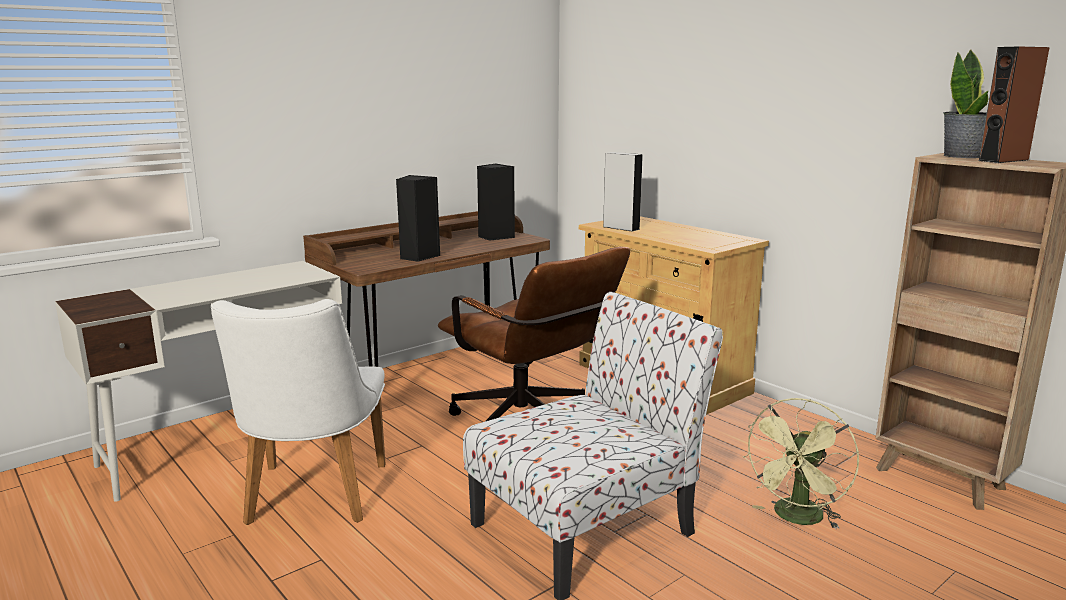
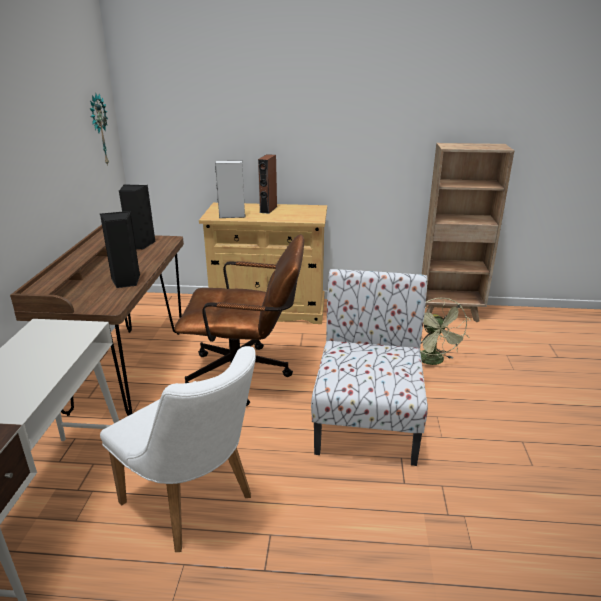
camera: 45 degrees left, 10 degrees up
(515, 107) = (98, 130): none -> wall clock
(962, 156) = (454, 145): potted plant -> none
(1003, 160) = (478, 146): brown speaker -> brown speaker (268, 209)

